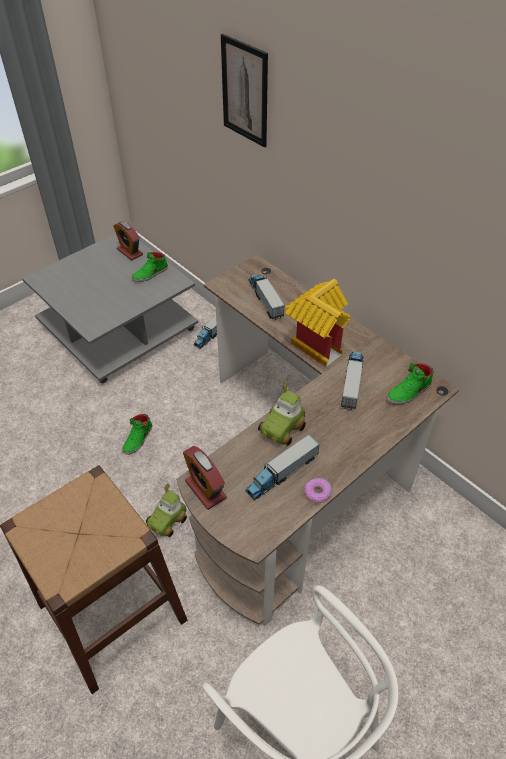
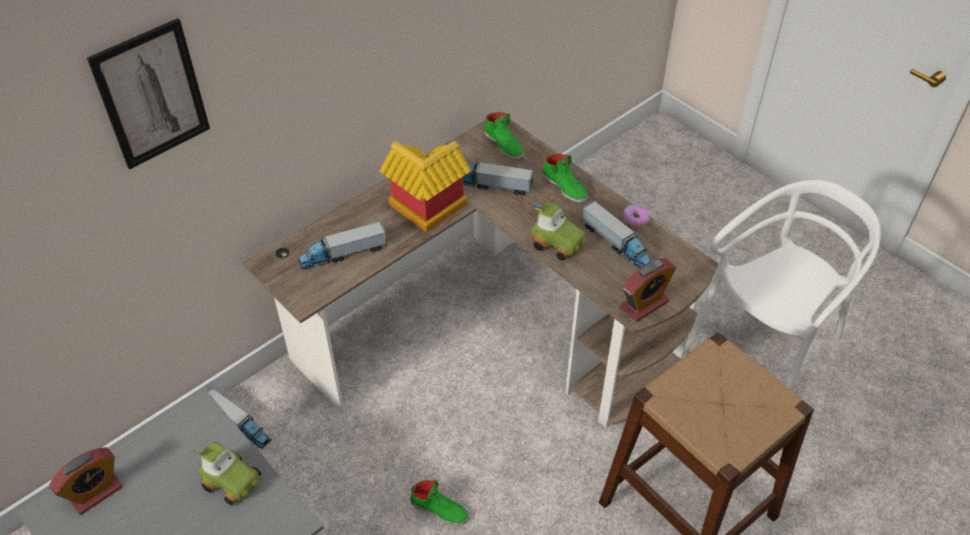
camera: 90 degrees left, 0 degrees up
(150, 274) = (168, 454): green shoe -> green shoe (565, 187)
(167, 520) = (566, 461): toy car -> toy car (233, 480)

